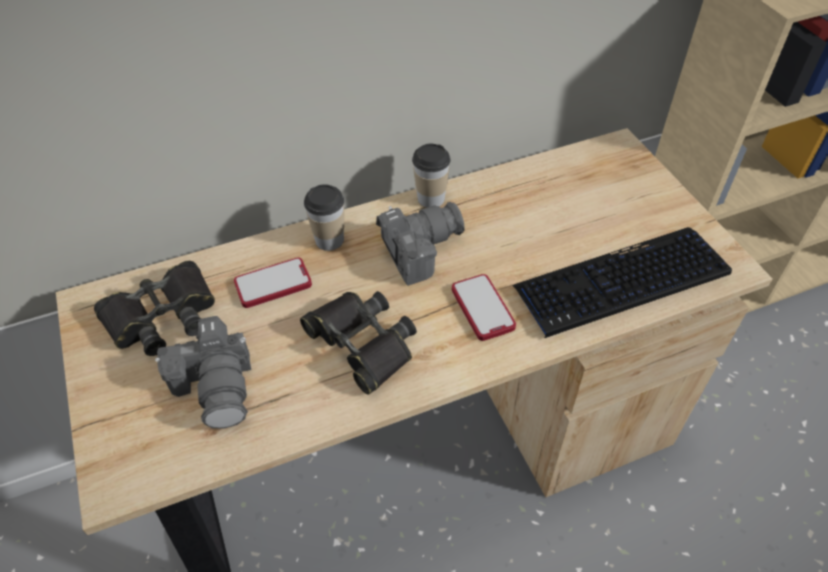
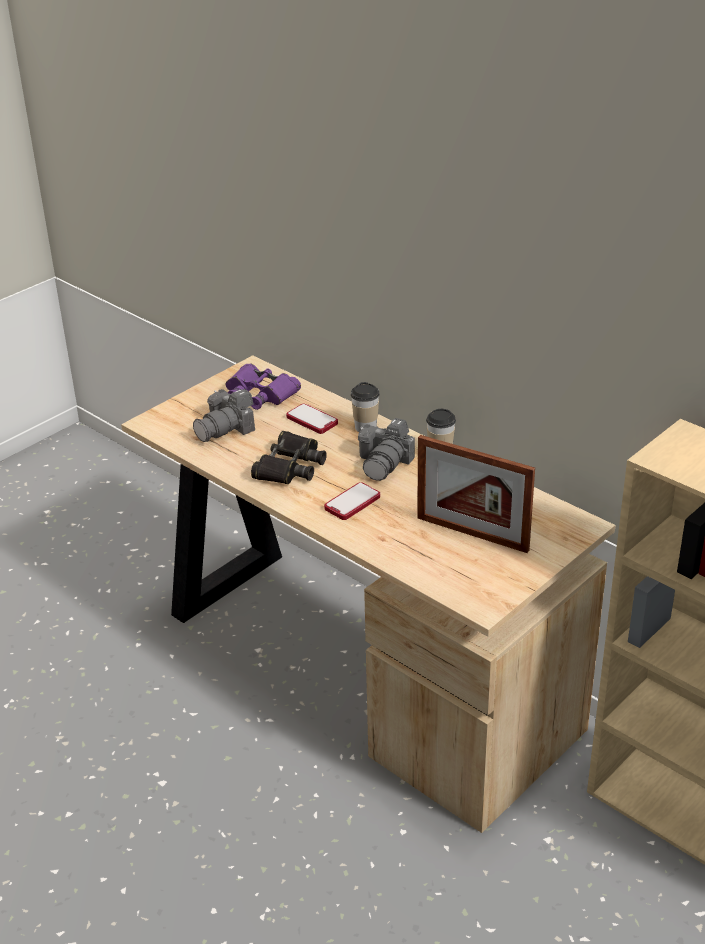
camera: 65 degrees right, 15 degrees down
(162, 316) = (260, 394): black binoculars -> purple binoculars
(417, 249) = (385, 463): camera -> camera turned 75 degrees clockwise
(597, 228) = (472, 534): none -> picture frame
(621, 282) = (423, 556): keyboard -> none

